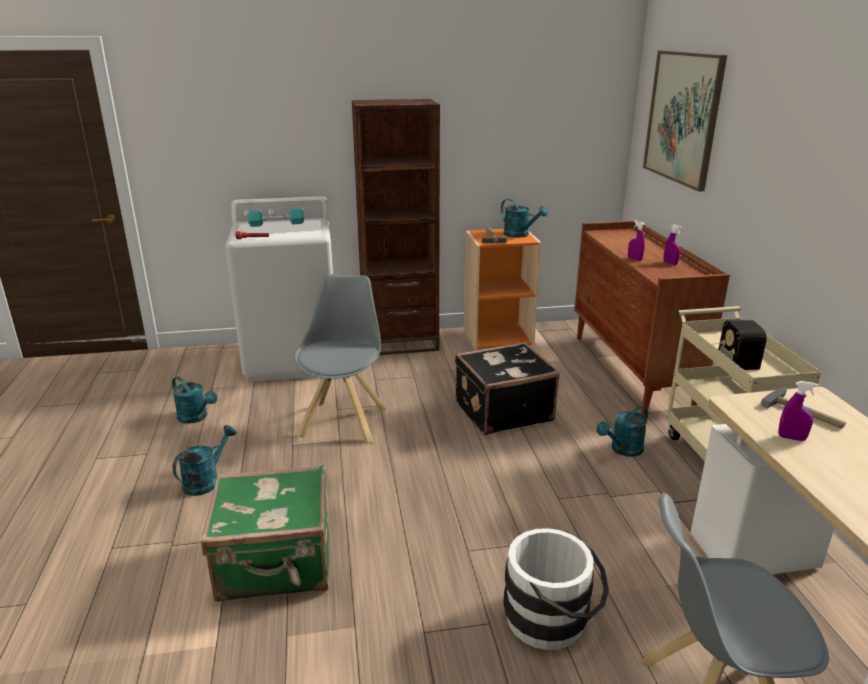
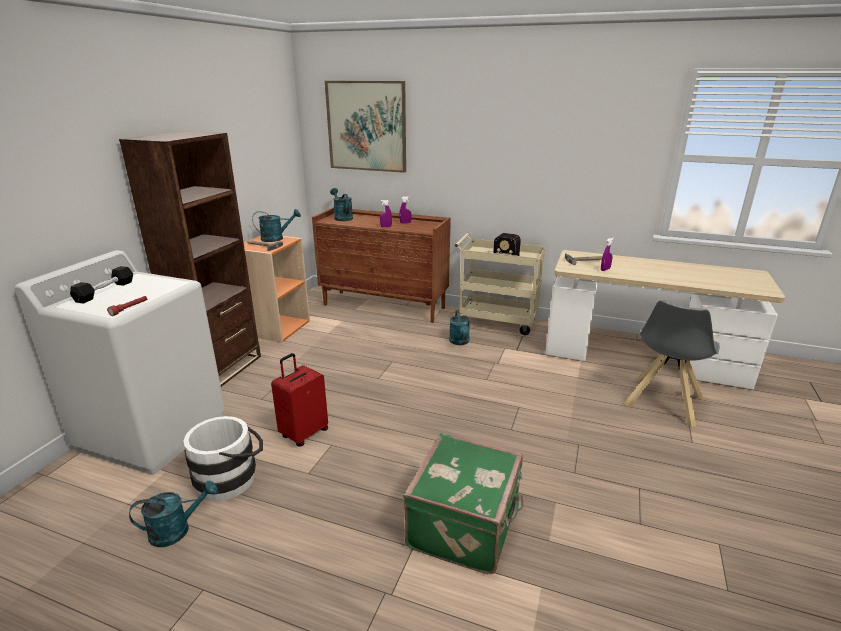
camera: 60 degrees left, 0 degrees up
(206, 481) = (307, 546): turquoise watering can -> turquoise watering can (342, 217)
(276, 224) = (105, 291): turquoise dumbbell -> black dumbbell
(344, 420) = (304, 433): grey chair -> red suitcase
(502, 411) = (376, 362): black suitcase -> none
(553, 620) = (587, 422): white bucket -> white bucket (231, 478)

